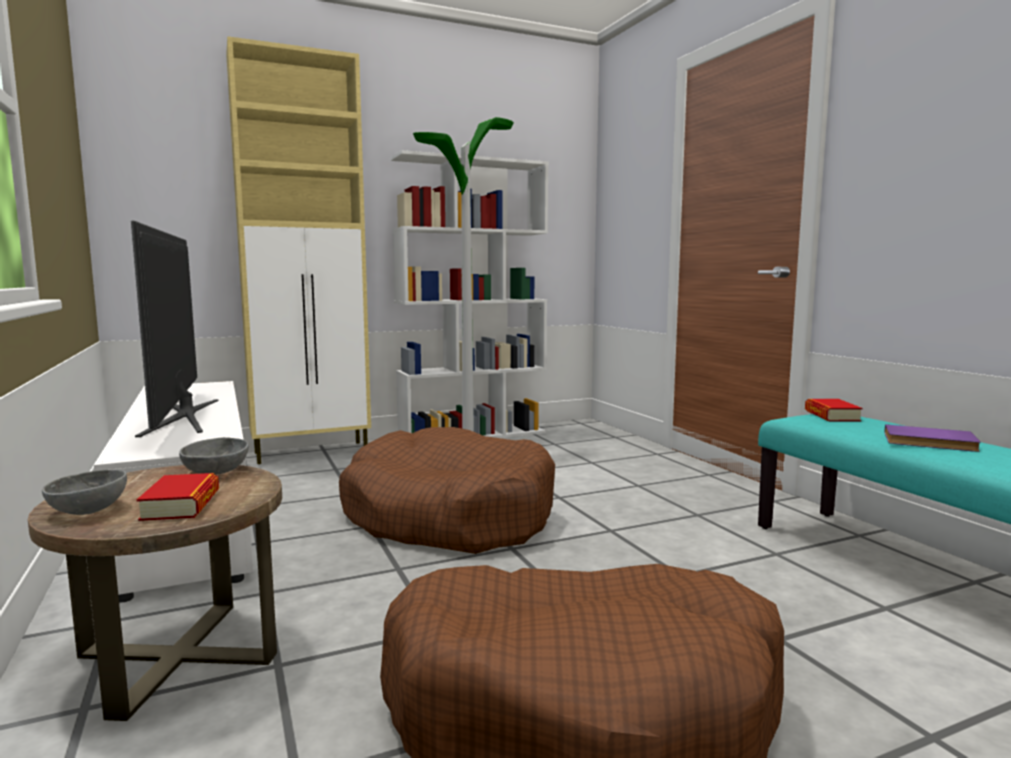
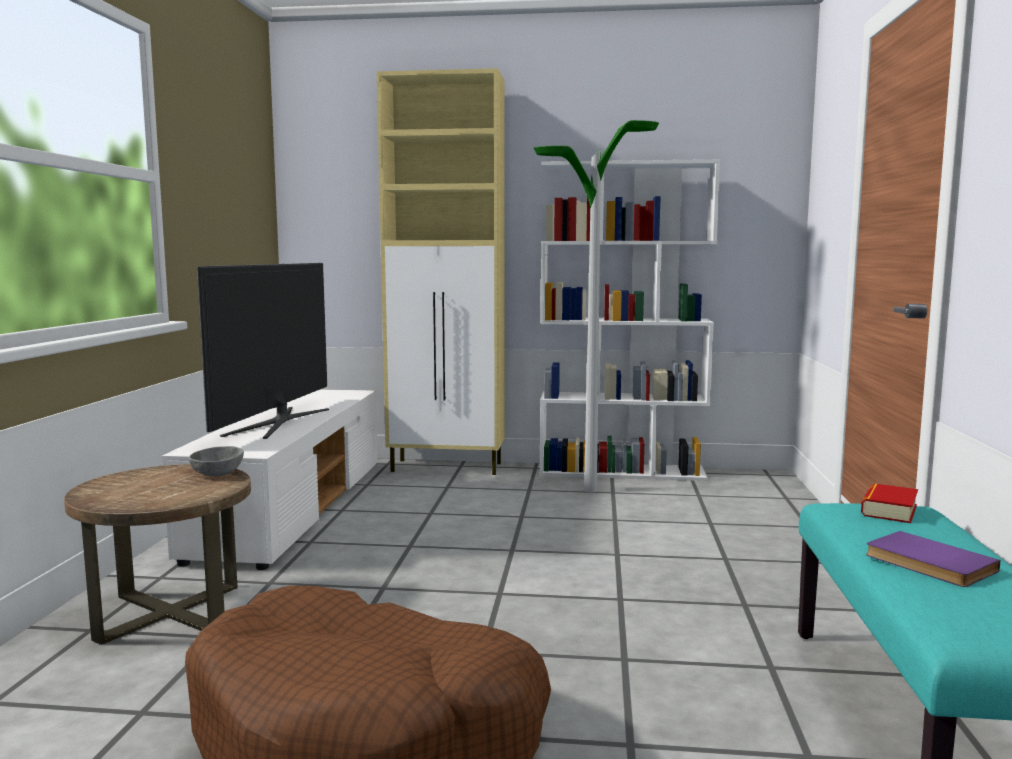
camera: 30 degrees right, 0 degrees up
(87, 510) = (105, 489): grey bowl -> none
(181, 505) = (155, 495): book -> none
(448, 516) = (485, 551): brown dog bed -> none

